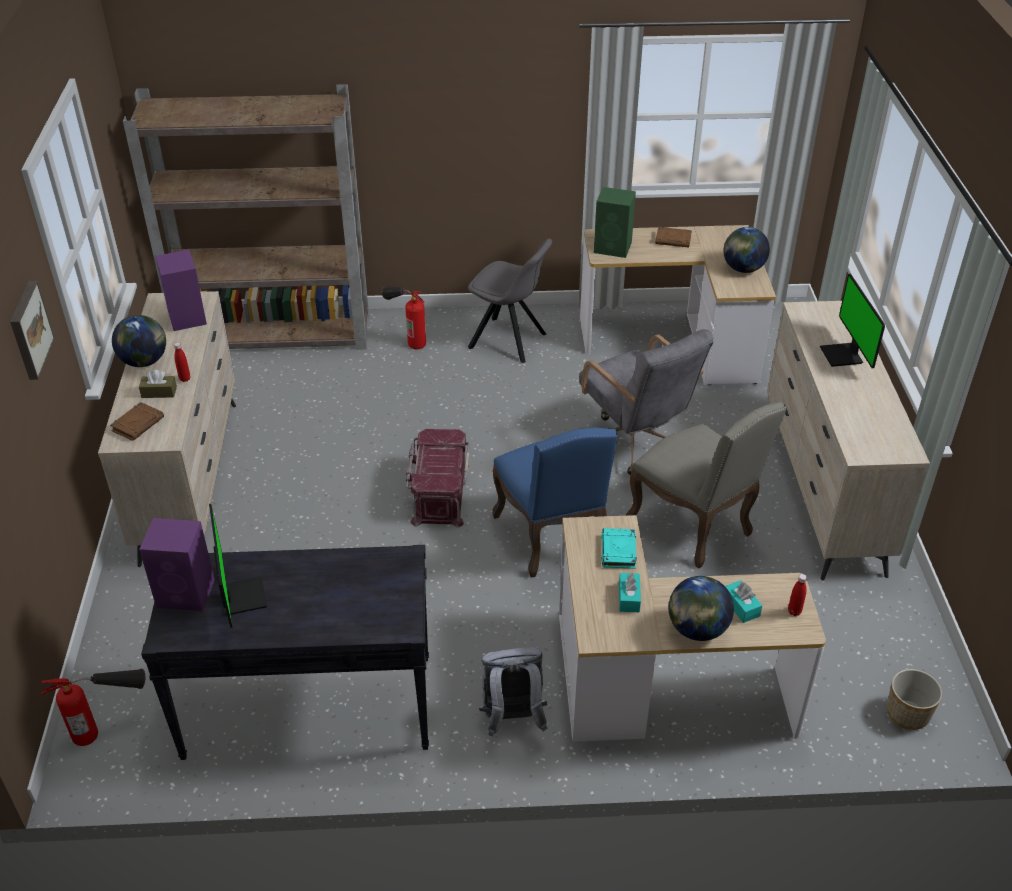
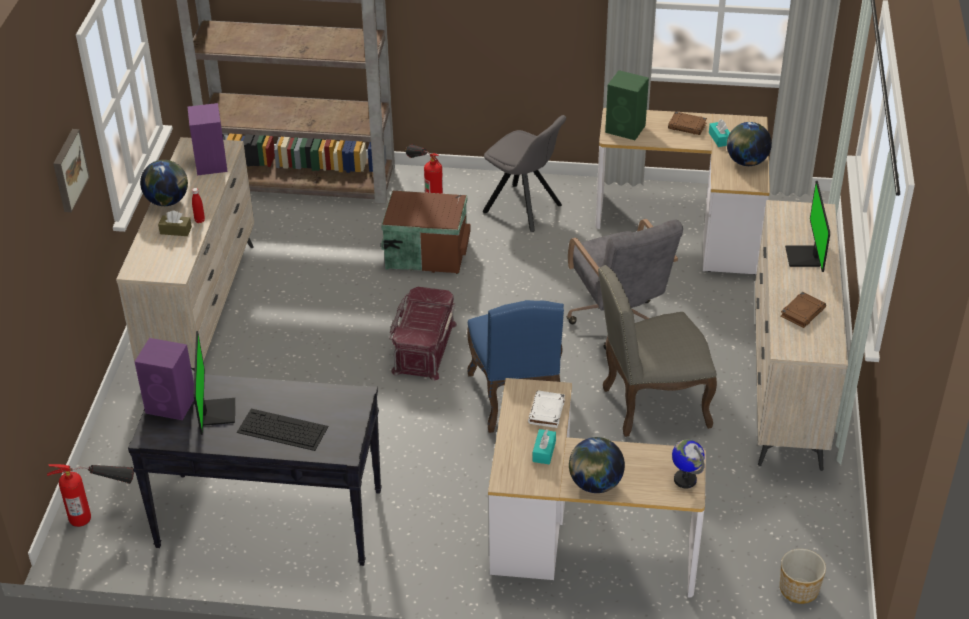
camera: 10 degrees right, 0 degrees up
(138, 424) = (153, 257): brown book -> brown book (802, 312)
(324, 609) = (281, 429): none -> keyboard
(419, 392) = (425, 251): none -> brown storage box
(512, 719) = (442, 550): grey backpack -> none
(618, 551) = (546, 412): turquoise book -> white book
(693, 527) = (652, 404): grey chair -> grey chair turned 105 degrees clockwise
(741, 606) = (639, 470): turquoise tissue box -> turquoise tissue box (719, 139)
(794, 611) = (685, 479): red bottle -> globe

